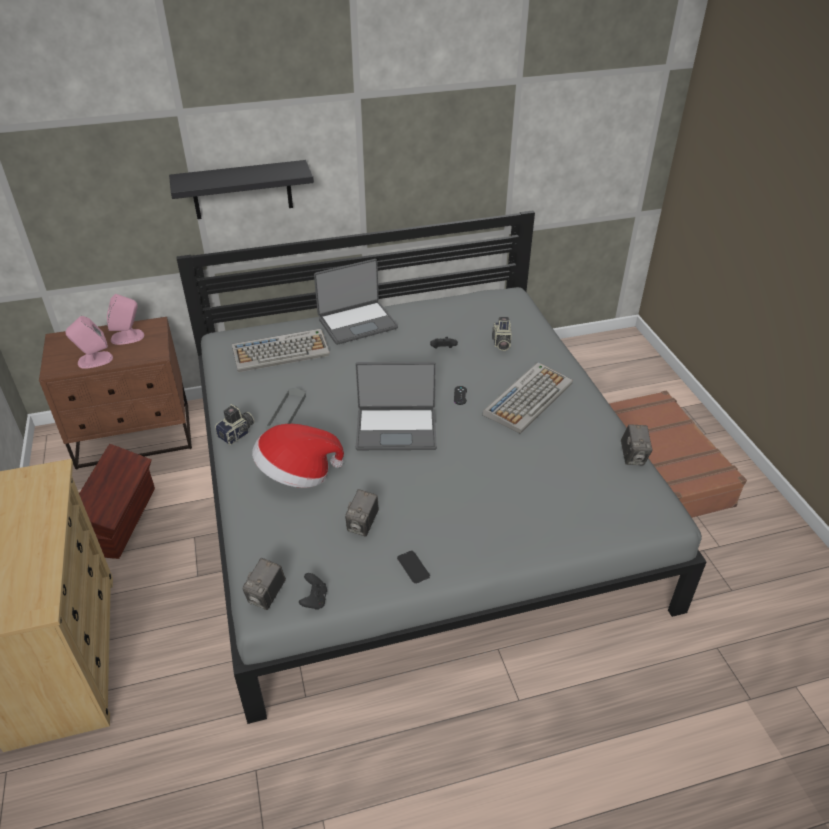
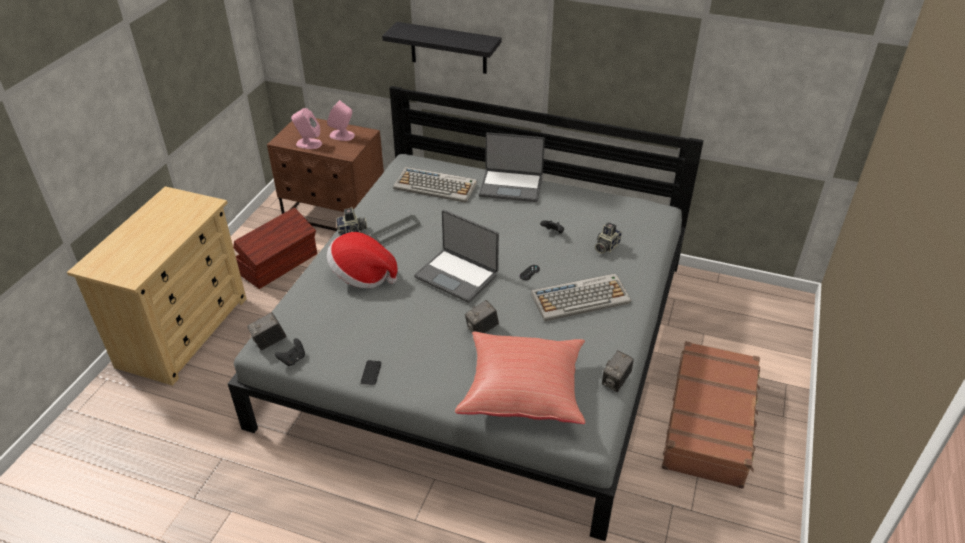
camera: 35 degrees right, 0 degrees up
(363, 525) = (368, 329): camera -> camera (482, 329)
(570, 507) = (523, 391): none -> red pillow

